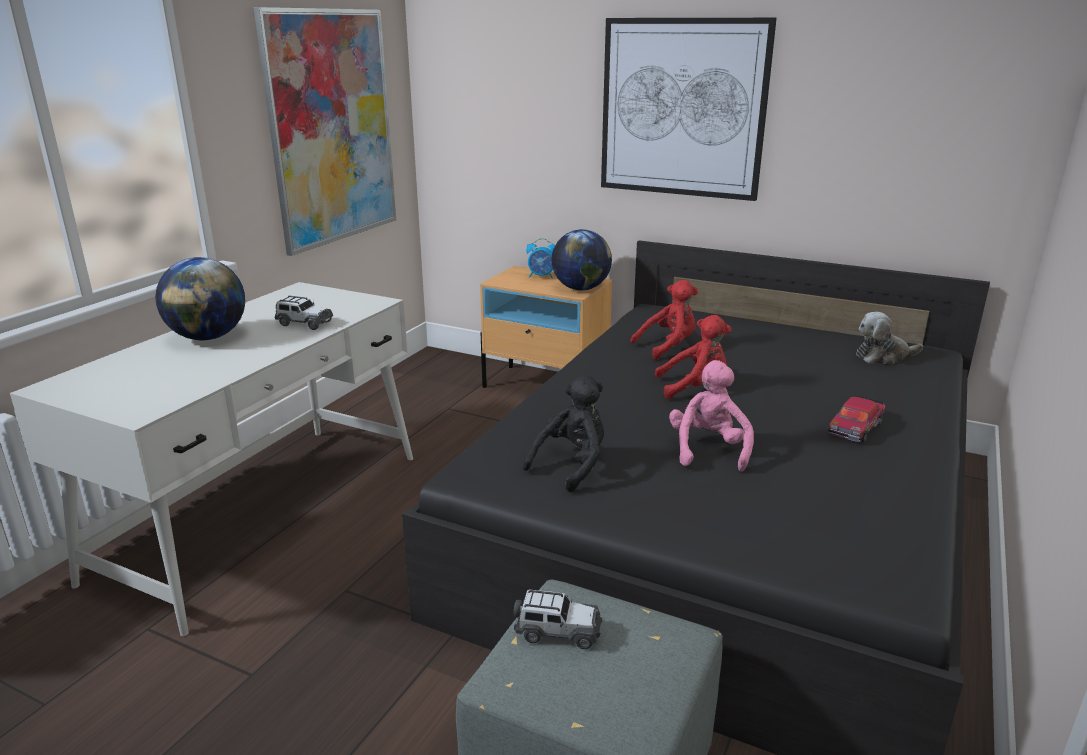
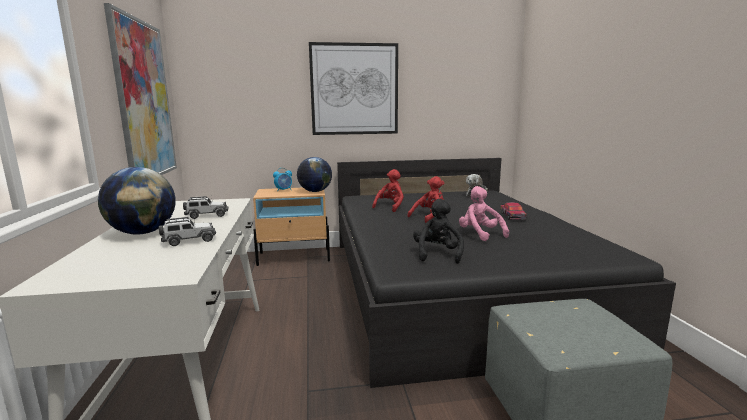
camera: 35 degrees left, 10 degrees down
(557, 631) = (541, 322): toy car -> toy car (189, 240)

